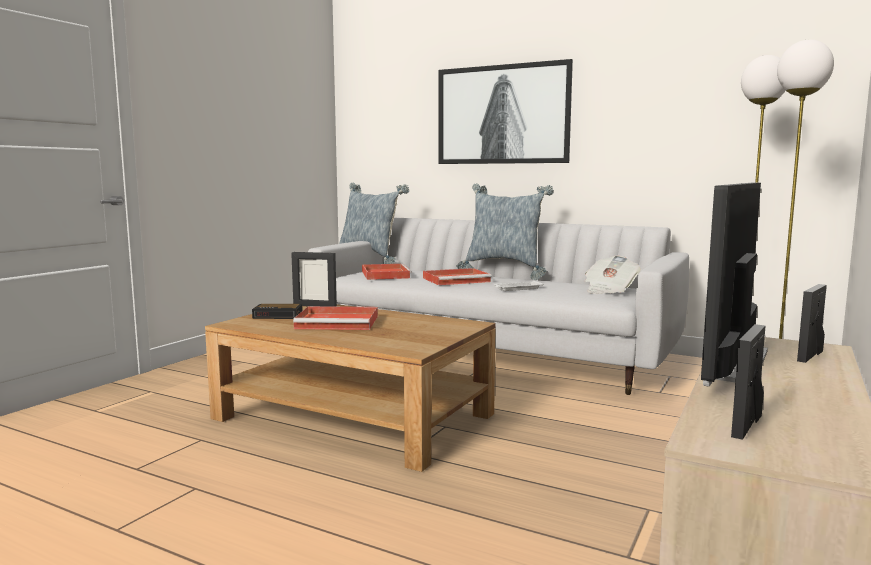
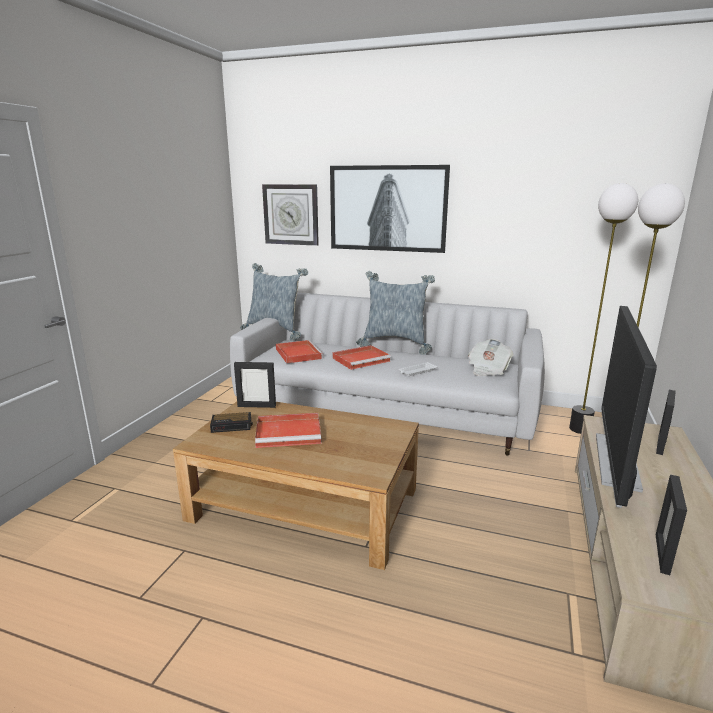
camera: 10 degrees left, 10 degrees up
(396, 128) = (291, 214): none -> wall clock

